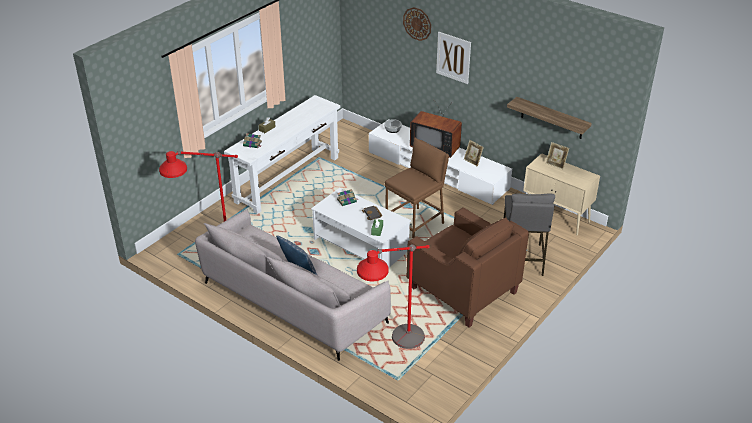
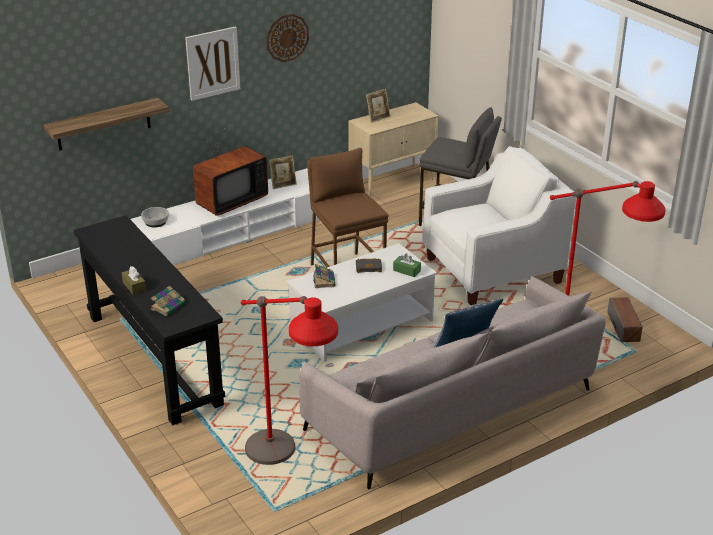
camera: 70 degrees left, 5 degrees down
(288, 179) = (154, 359): white console table -> black console table
(417, 23) = (148, 43): wall clock -> wall clock (287, 37)
(427, 369) = (623, 327): none -> speaker
(463, 290) = (493, 271): brown armchair -> white armchair
(552, 118) = (353, 67): shelf -> shelf (103, 124)

